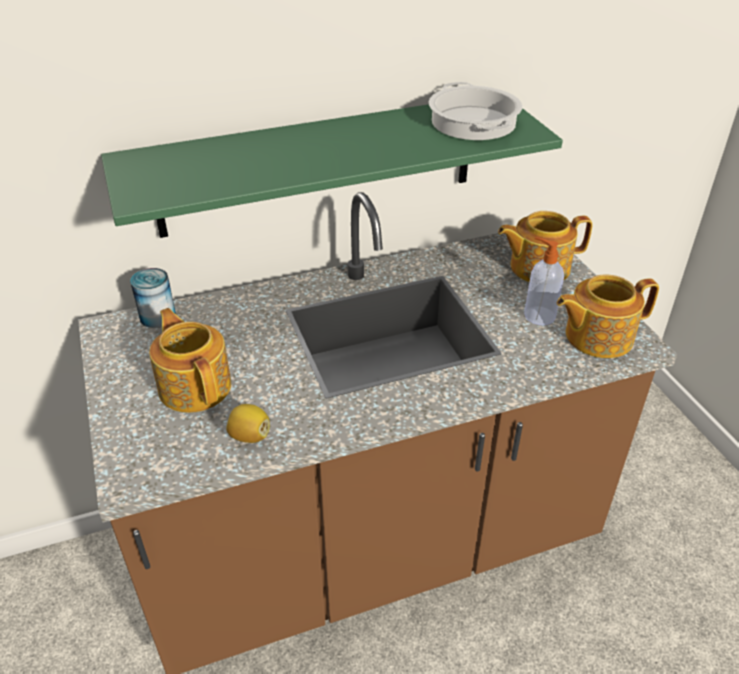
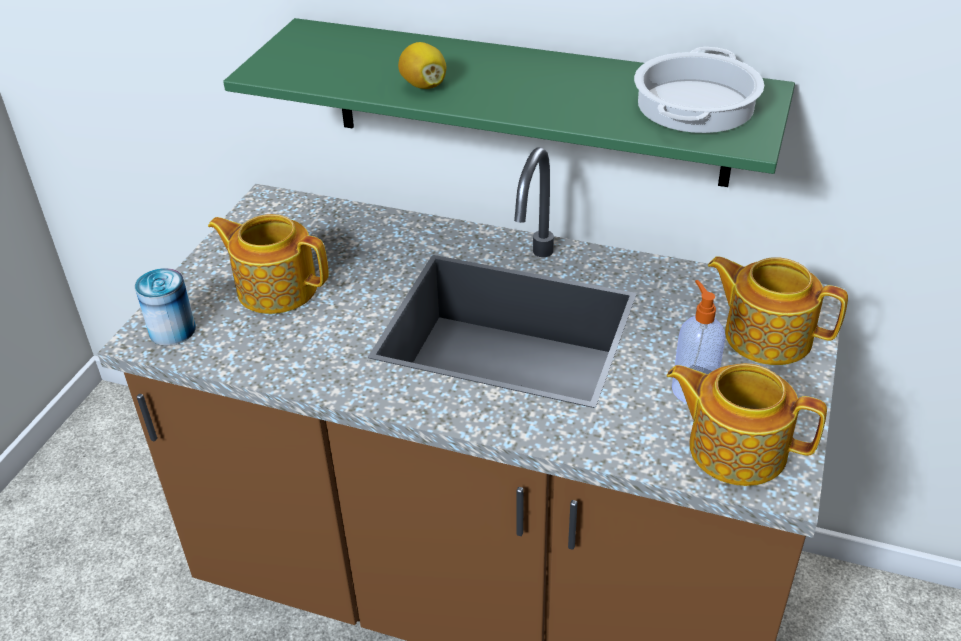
camera: 40 degrees right, 0 degrees up
(158, 316) = (317, 210): can -> can (172, 330)
(195, 385) = (276, 288): teapot -> teapot turned 75 degrees counterclockwise
(249, 436) = (266, 356): lemon -> lemon (424, 85)

